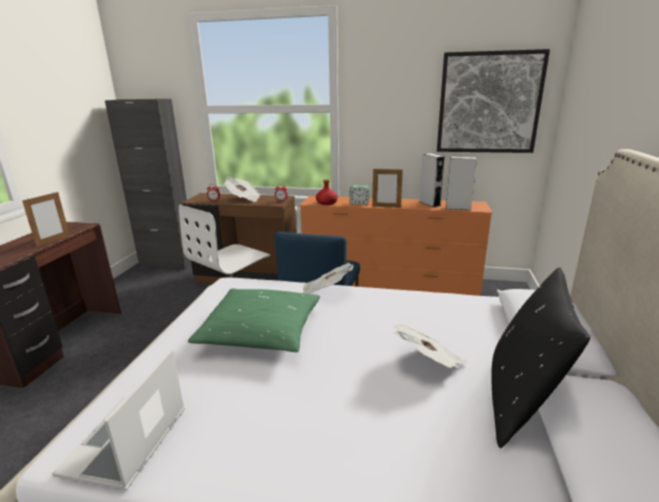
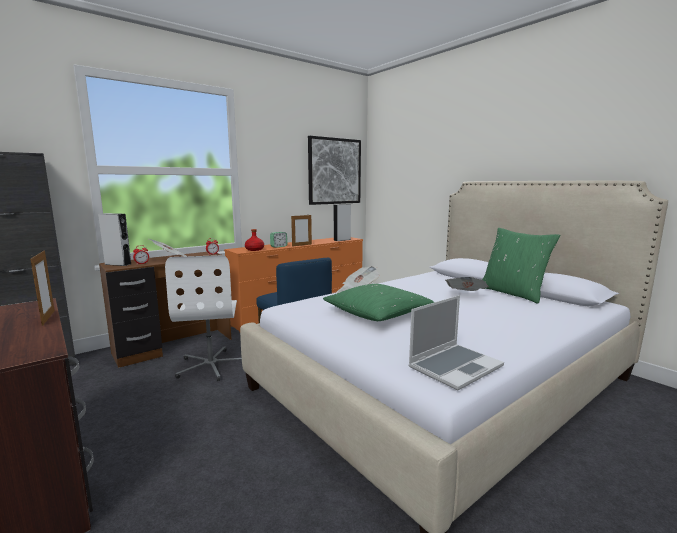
camera: 50 degrees left, 10 degrees down
(126, 443) = (455, 366): laptop -> laptop turned 90 degrees counterclockwise
(429, 203) = (321, 240): grey speaker -> grey speaker (118, 264)
(520, 402) = (513, 293): black pillow -> green pillow

